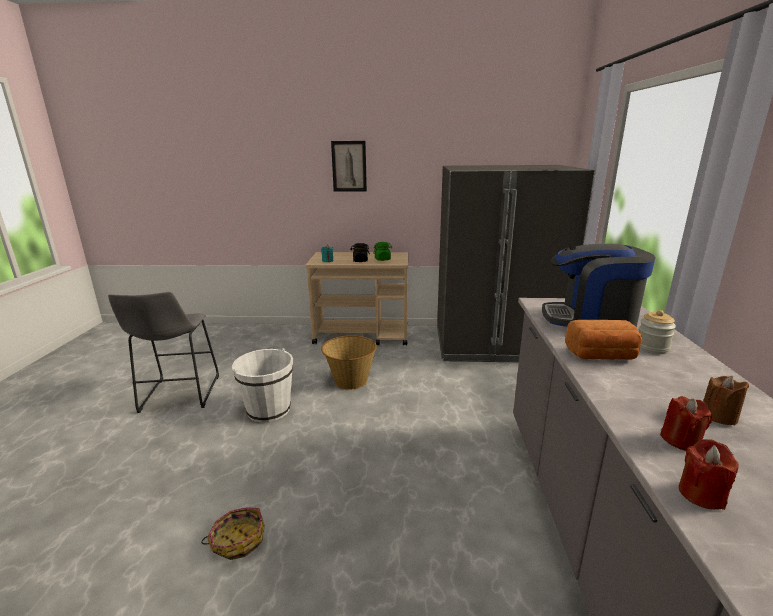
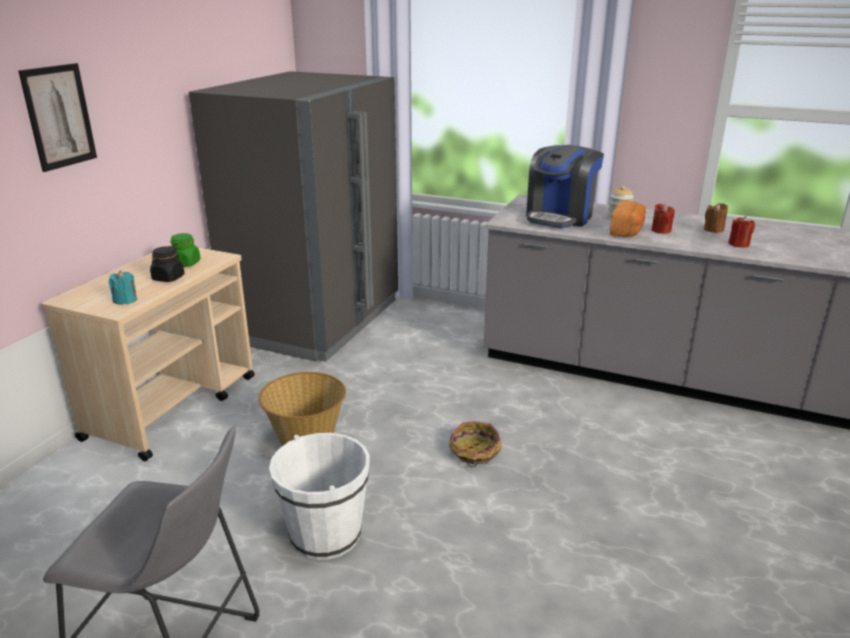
camera: 70 degrees left, 5 degrees up
(238, 540) = (585, 580): basket -> basket (474, 452)
(701, 494) = (786, 255): red candle -> red candle (661, 230)

